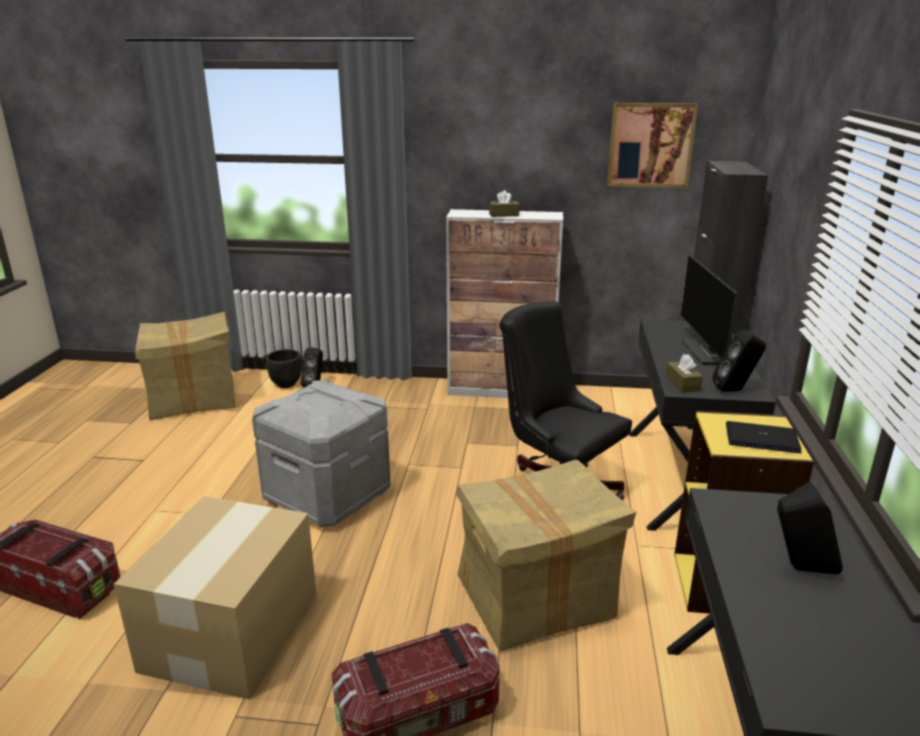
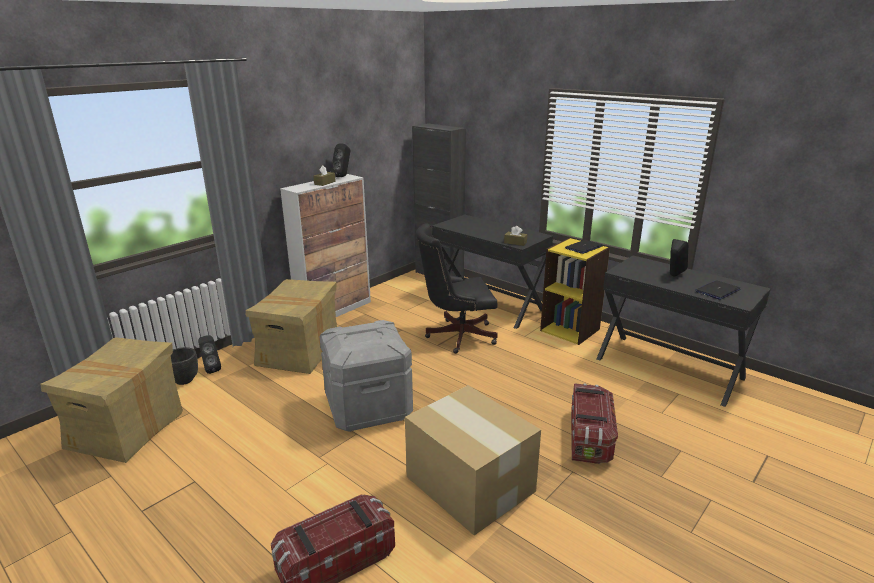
camera: 55 degrees left, 0 degrees up
(536, 598) = (536, 375): cardboard box -> cardboard box (299, 353)
(650, 145) = (382, 121): picture -> none
(710, 353) = (492, 228): monitor -> none
(735, 390) = (534, 237): black speaker -> black speaker (343, 176)
(812, 649) = (717, 291): none -> laptop

